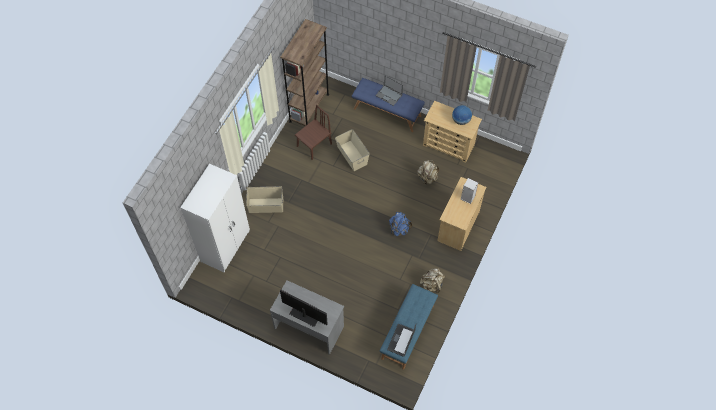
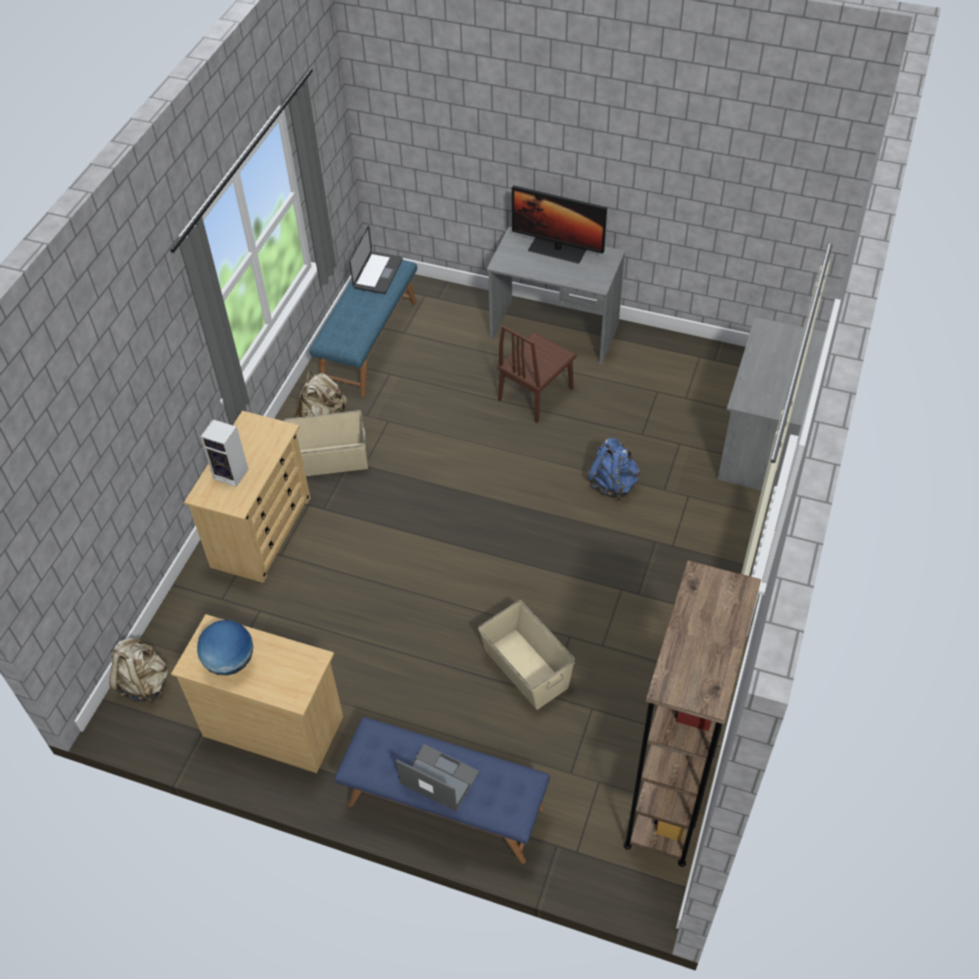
camera: 175 degrees right, 10 degrees down
(226, 246) = (761, 441): white wardrobe -> grey desk
(265, 205) = (706, 529): beige storage box -> beige storage box (329, 460)
(314, 145) = (629, 685): brown chair -> brown chair (535, 394)
(399, 229) = (395, 512): blue backpack -> blue backpack (613, 484)
(427, 177) = (331, 633): beige backpack -> beige backpack (144, 683)

